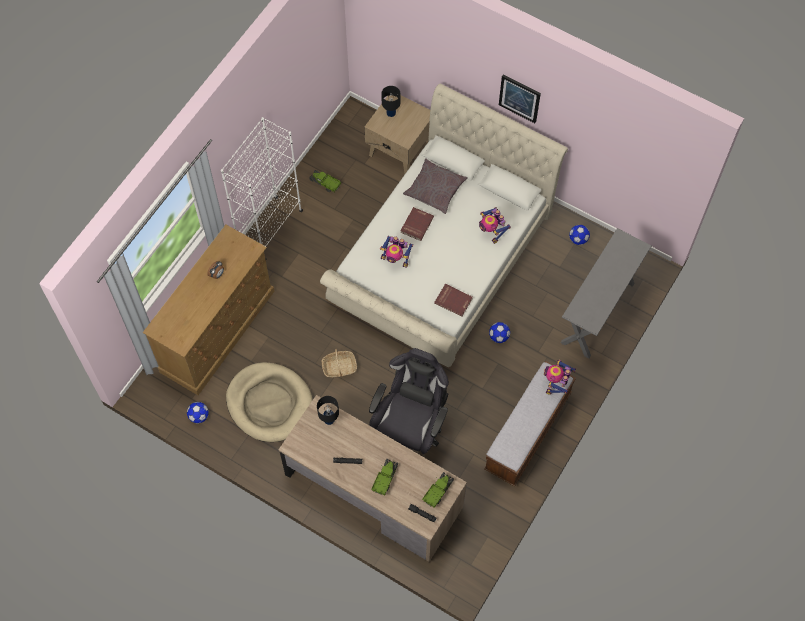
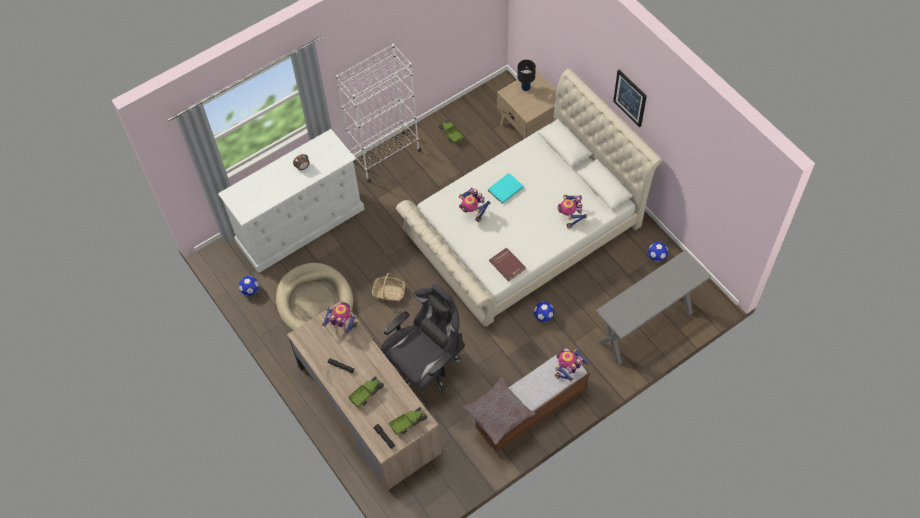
camera: 25 degrees right, 5 degrees down
(218, 331) = (301, 226): brown dresser -> white dresser
(329, 420) = (342, 325): black table lamp -> toy robot
(416, 224) = (505, 189): red book -> turquoise book
(435, 189) = (536, 165): grey pillow -> grey pillow (498, 413)

